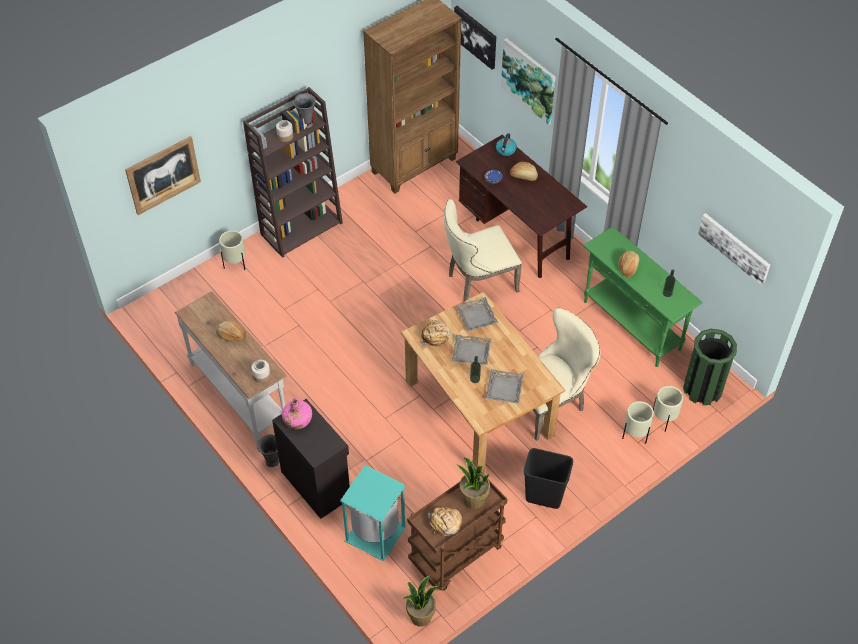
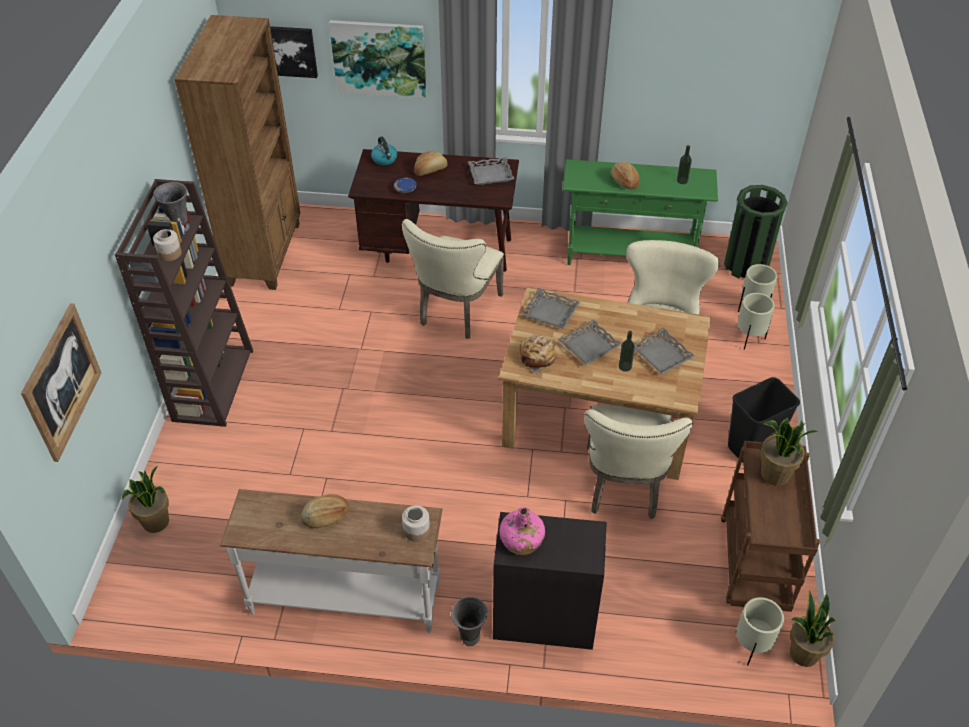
camera: 45 degrees left, 5 degrees down
(199, 284) = (156, 522): none -> potted plant
(235, 264) = (177, 471): beige planter -> beige planter (751, 647)
(374, 534) = (660, 615): turquoise trash can -> none
(441, 456) = (624, 487): none -> beige chair
(445, 523) = (783, 519): bread -> none
(555, 204) = (490, 174): none -> grey tray
(734, 248) = (736, 83): picture -> none

